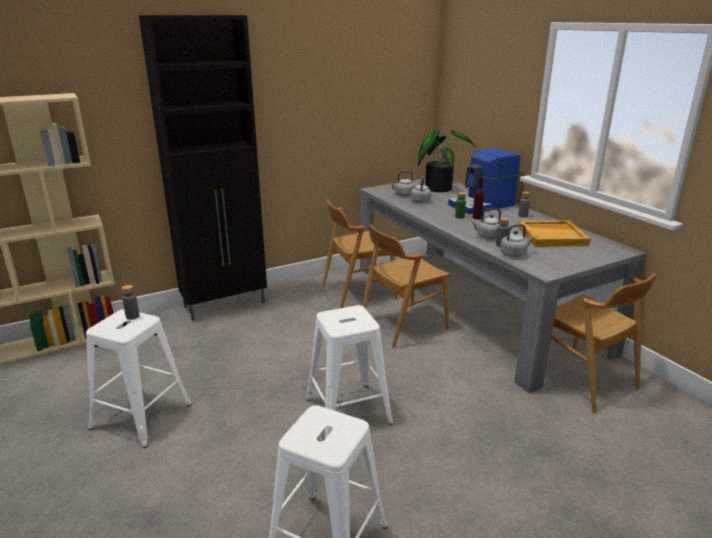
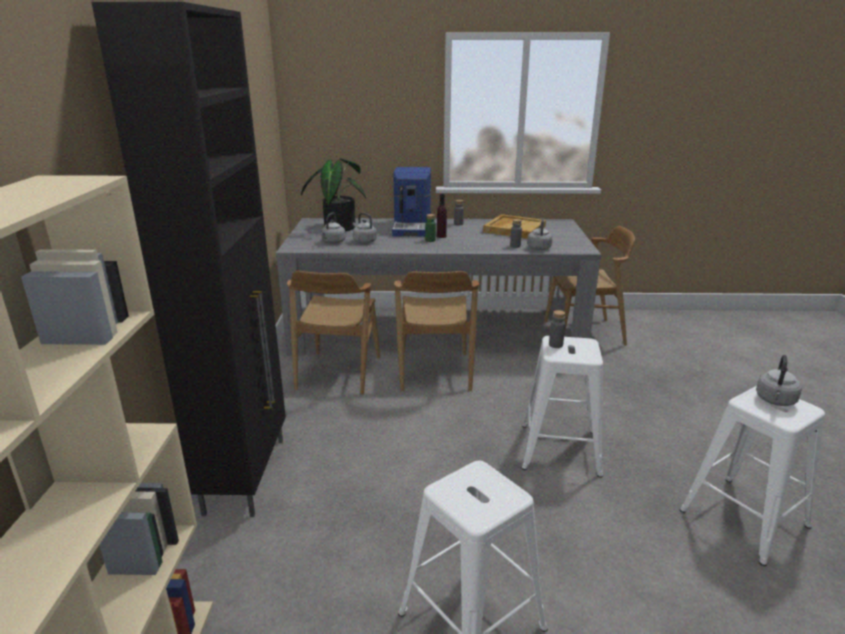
camera: 60 degrees left, 0 degrees up
(132, 316) = (461, 481): grey bottle -> grey bottle (555, 345)
(487, 237) = (491, 245): grey kettle -> grey kettle (775, 401)

